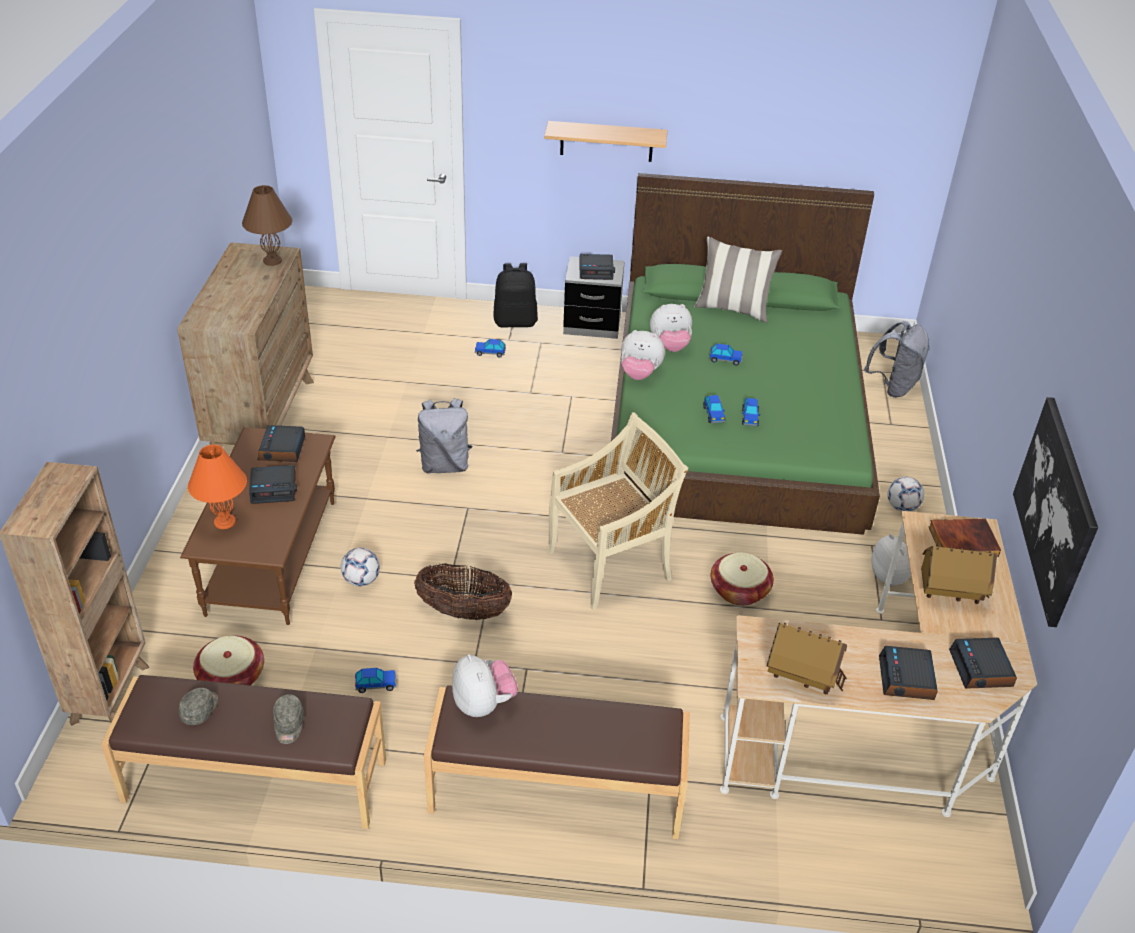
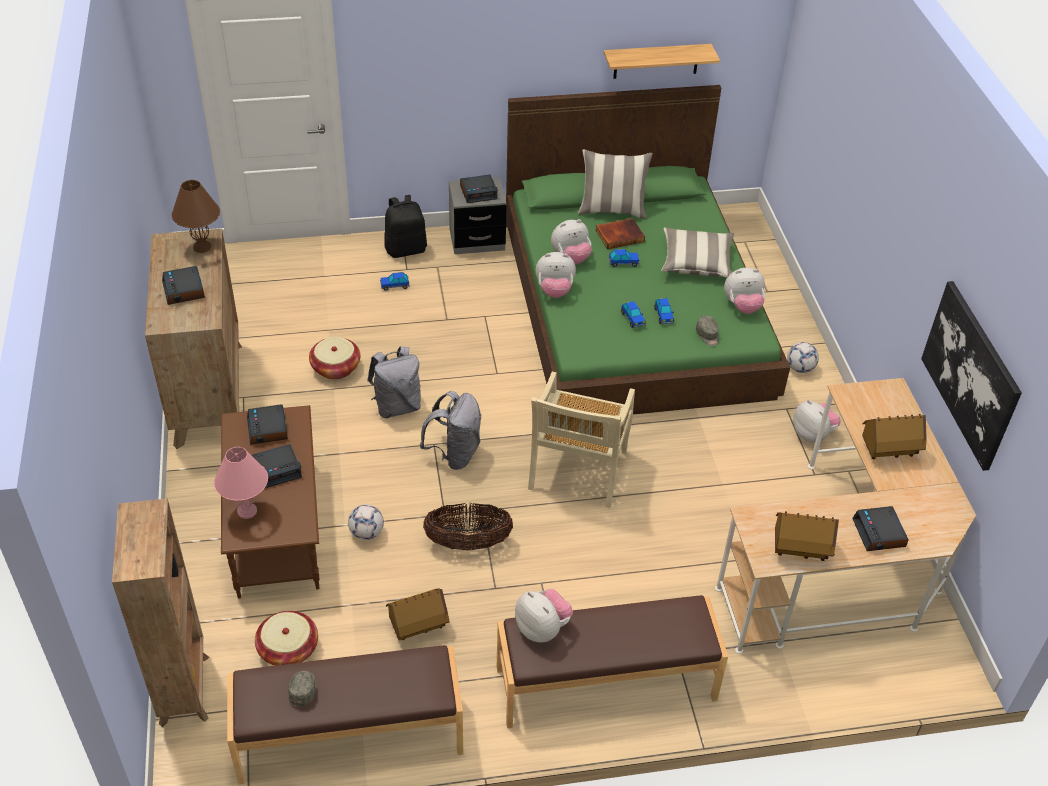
camera: 15 degrees left, 5 degrees up
(225, 521) = (247, 510): orange table lamp -> pink table lamp
(288, 725) = (386, 685): grey cap -> grey cap (707, 335)
(376, 684) = (418, 626): toy car -> toy house
(606, 141) = (476, 74): shelf -> shelf (656, 61)
(611, 564) = (577, 471): beige chair -> beige chair turned 150 degrees clockwise
(739, 591) = (692, 473): basket -> basket (335, 368)
(806, 372) = (696, 262): none -> pillow
(843, 423) = (742, 306): none -> plush toy
(893, 386) = (758, 254): grey backpack -> grey backpack (454, 454)
(963, 540) = (883, 402): book -> book (619, 235)
(981, 669) = (932, 512): alarm clock -> alarm clock (184, 290)

